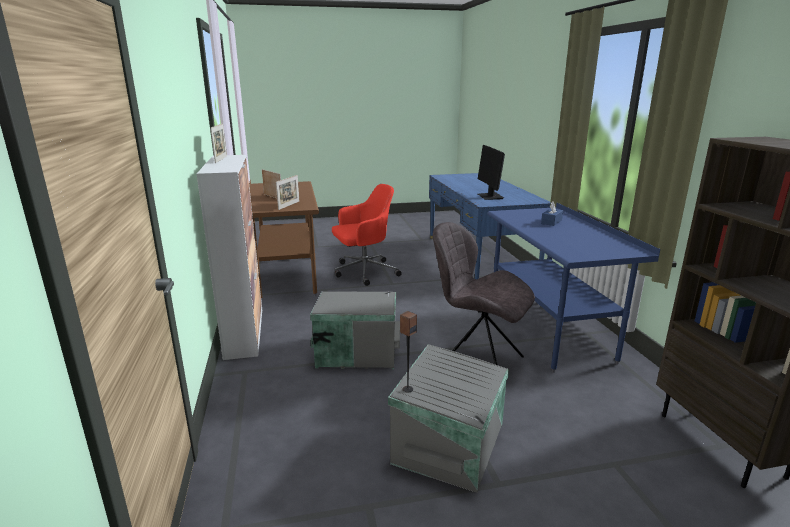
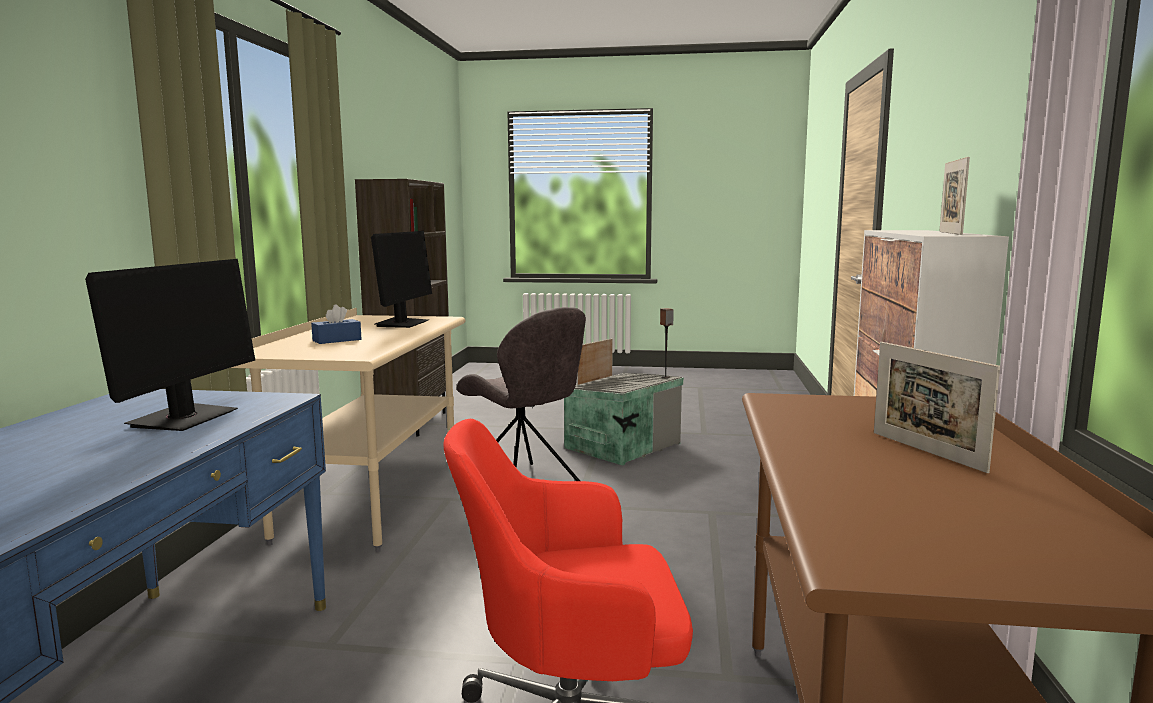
camera: 160 degrees left, 10 degrees down
(289, 205) = (834, 409): picture frame -> picture frame (595, 380)
(356, 350) = (683, 520): grey storage box -> none
(548, 332) = (371, 501): blue desk -> beige desk
(575, 243) = (402, 323): none -> monitor

